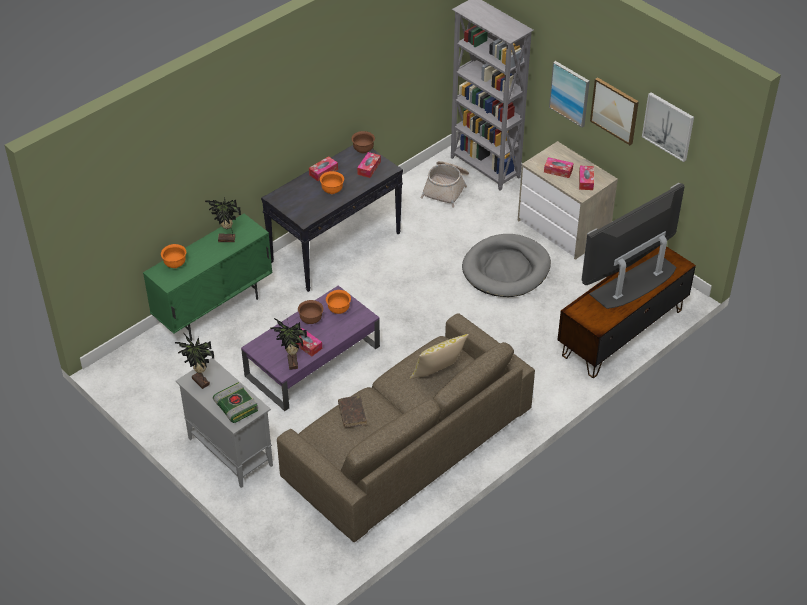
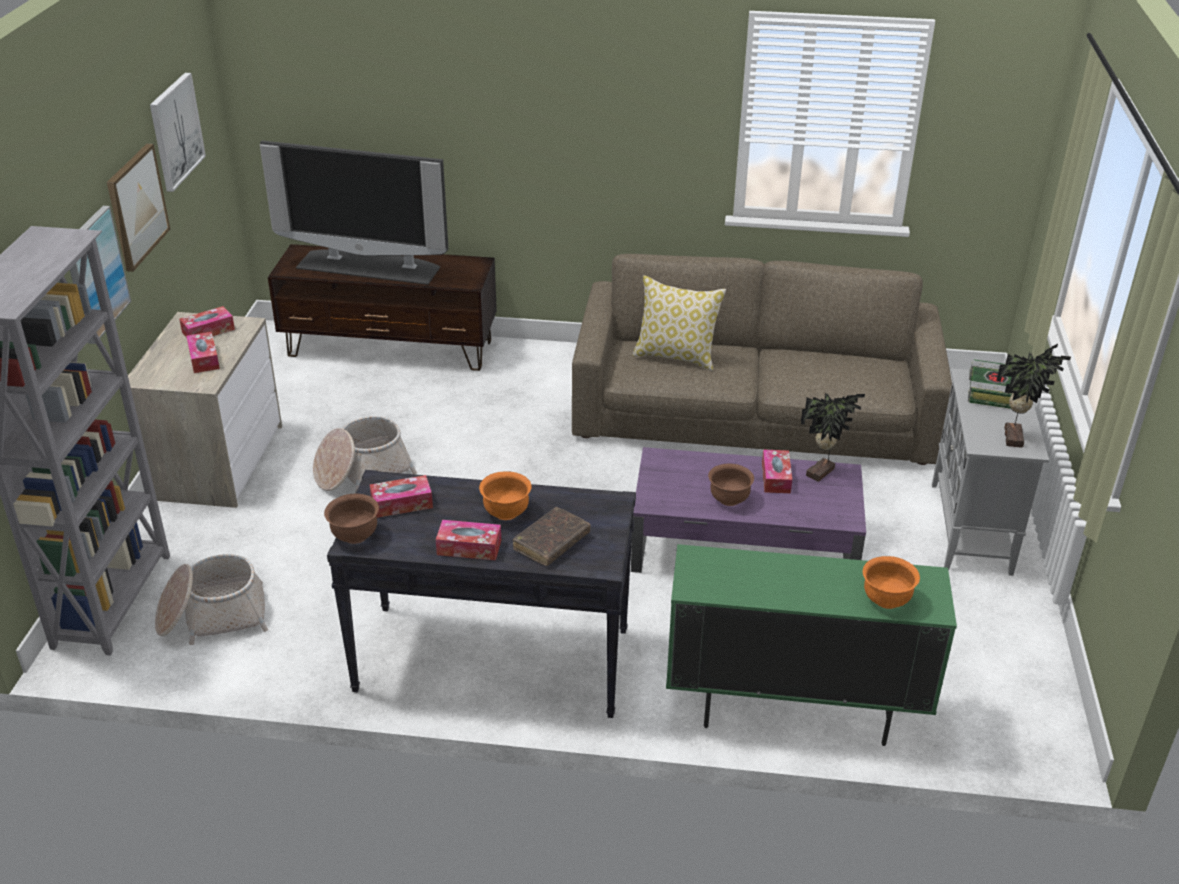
camera: 130 degrees left, 10 degrees down
(227, 240) = (756, 577): potted plant -> none
(338, 309) = (677, 486): orange bowl -> none
(352, 414) = (824, 381): brown book -> brown book (551, 543)
(506, 269) = (362, 471): grey dog bed -> basket

